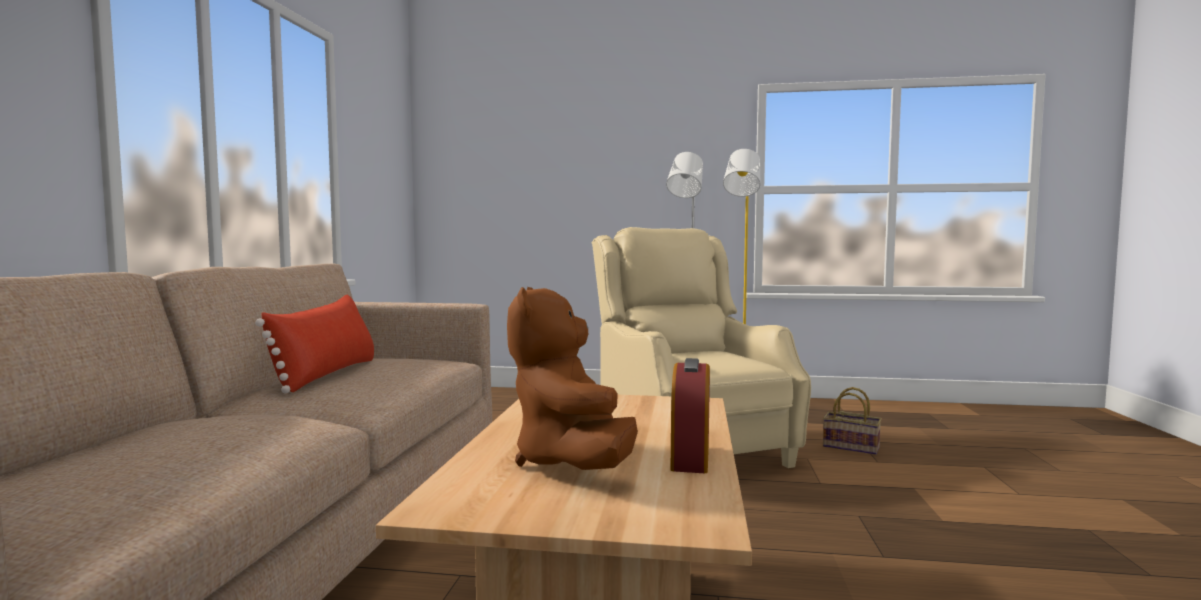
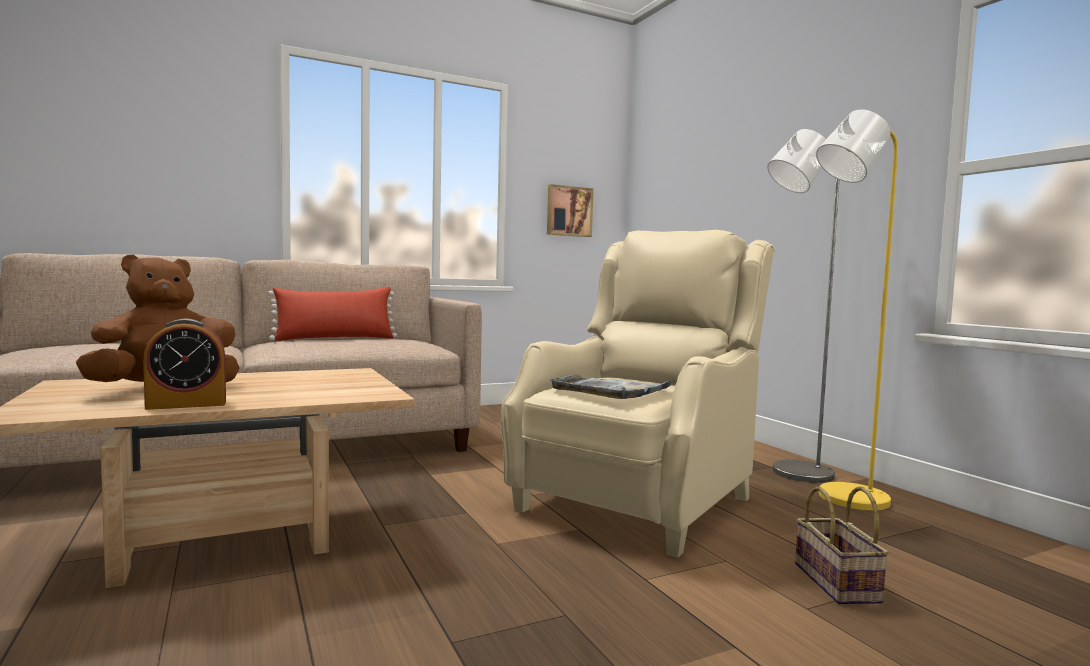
camera: 55 degrees right, 0 degrees up
(380, 190) = (568, 211): none -> picture
(721, 362) = (610, 390): none -> grey tray

